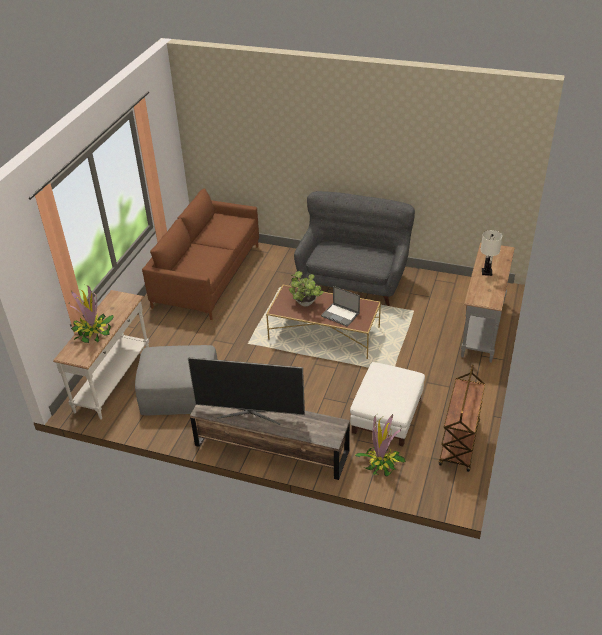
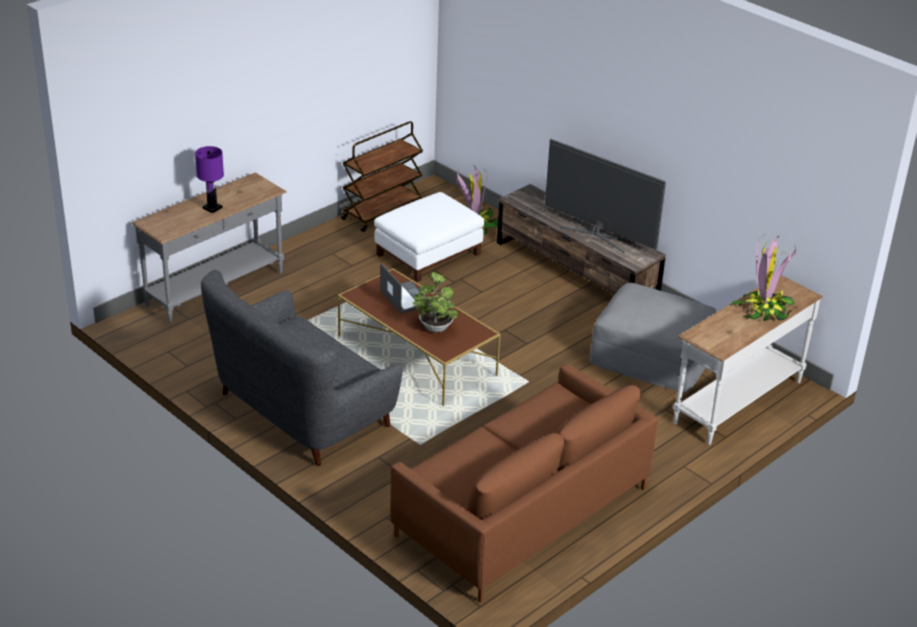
camera: 155 degrees left, 5 degrees down
(486, 272) = (212, 208): white table lamp -> purple table lamp

